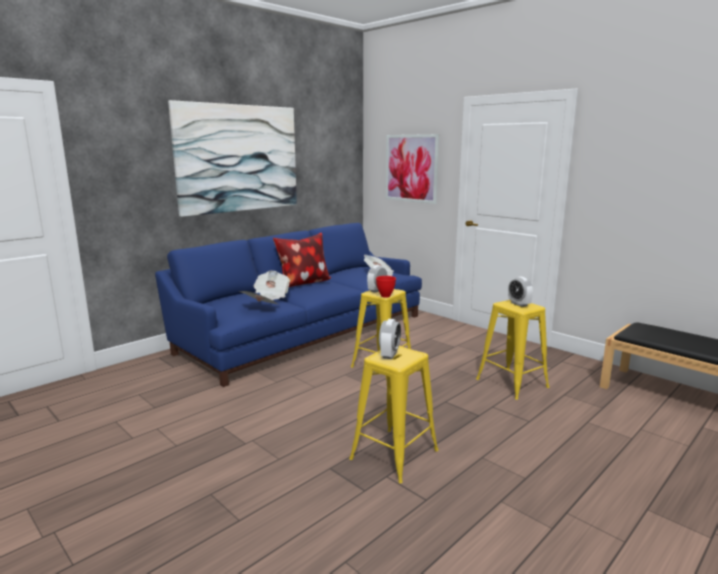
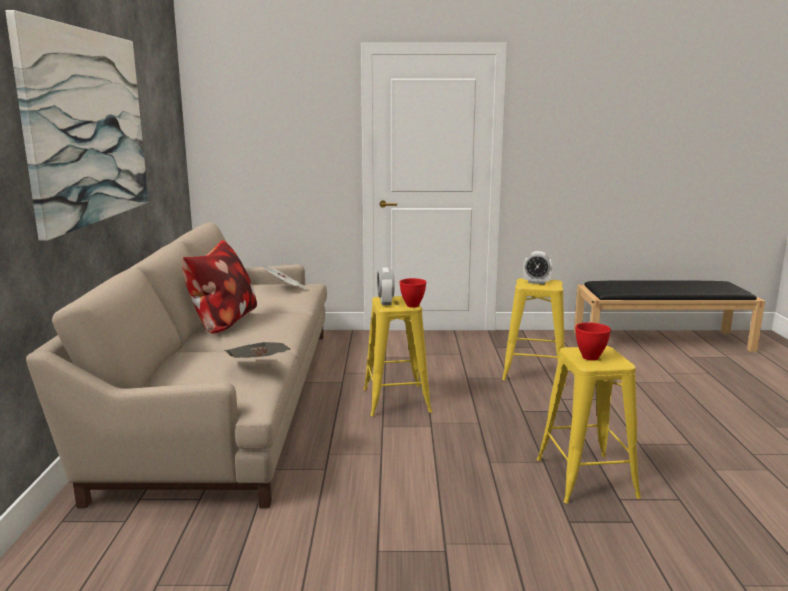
camera: 45 degrees left, 0 degrees up
(271, 296) = (226, 349): newspaper -> none
(303, 332) = (226, 399): blue sofa -> beige sofa
(389, 355) = (589, 357): alarm clock -> red bowl
(411, 168) = (281, 137): picture -> none

